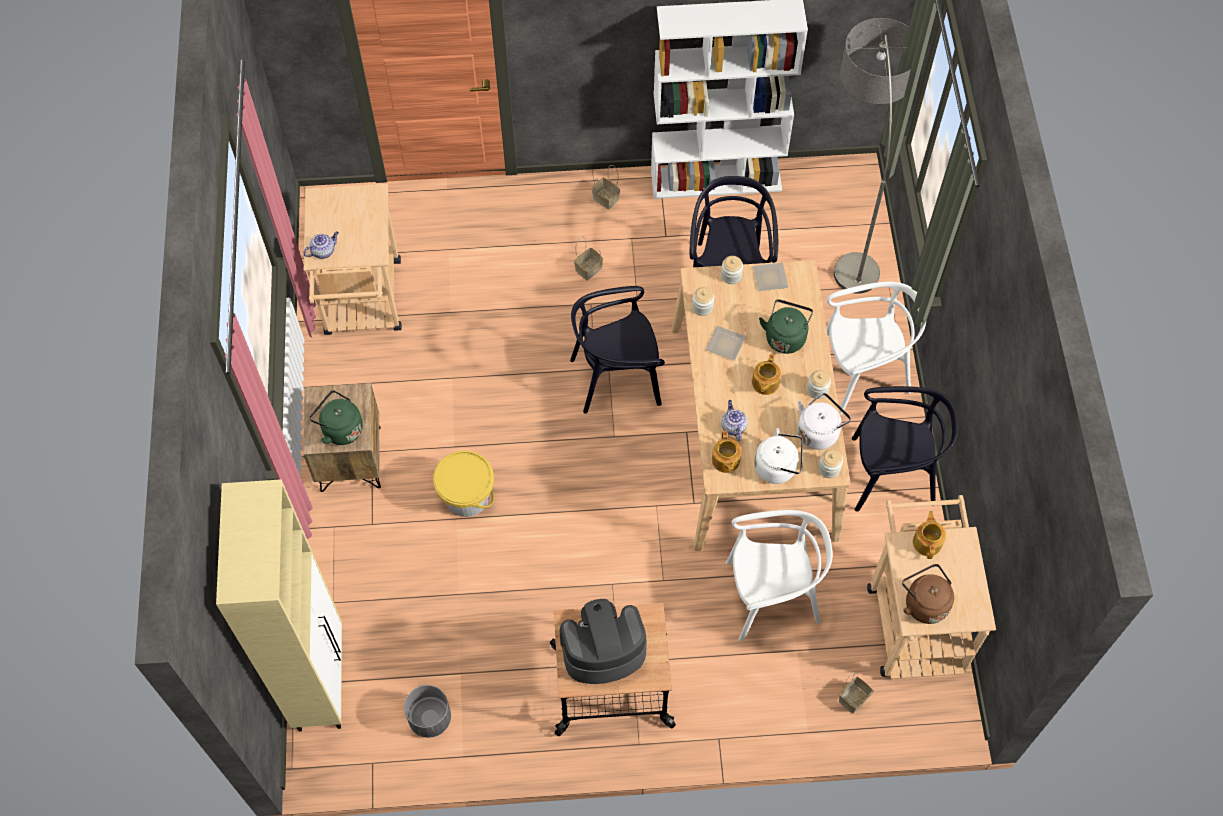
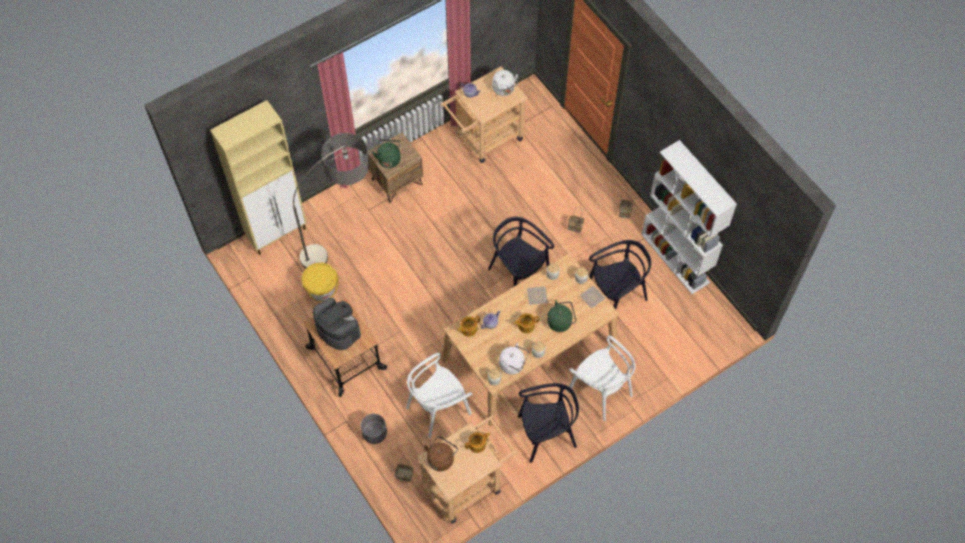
camera: 60 degrees right, 0 degrees up
(429, 718) = (284, 289): grey planter -> grey planter (374, 433)
(467, 496) = (408, 242): yellow bucket -> yellow bucket (322, 289)
(771, 596) = (438, 408): white chair -> white chair turned 90 degrees clockwise
(778, 467) = (480, 355): white kettle -> white kettle (504, 89)
(850, 228) = (691, 340): floor lamp -> floor lamp (343, 242)
(891, 475) = (546, 434): black chair -> black chair turned 75 degrees counterclockwise

